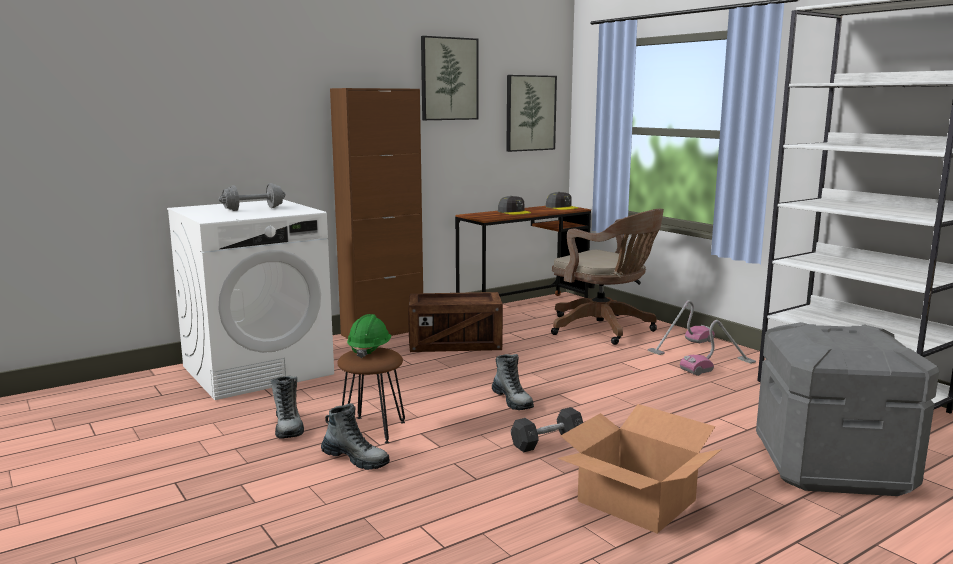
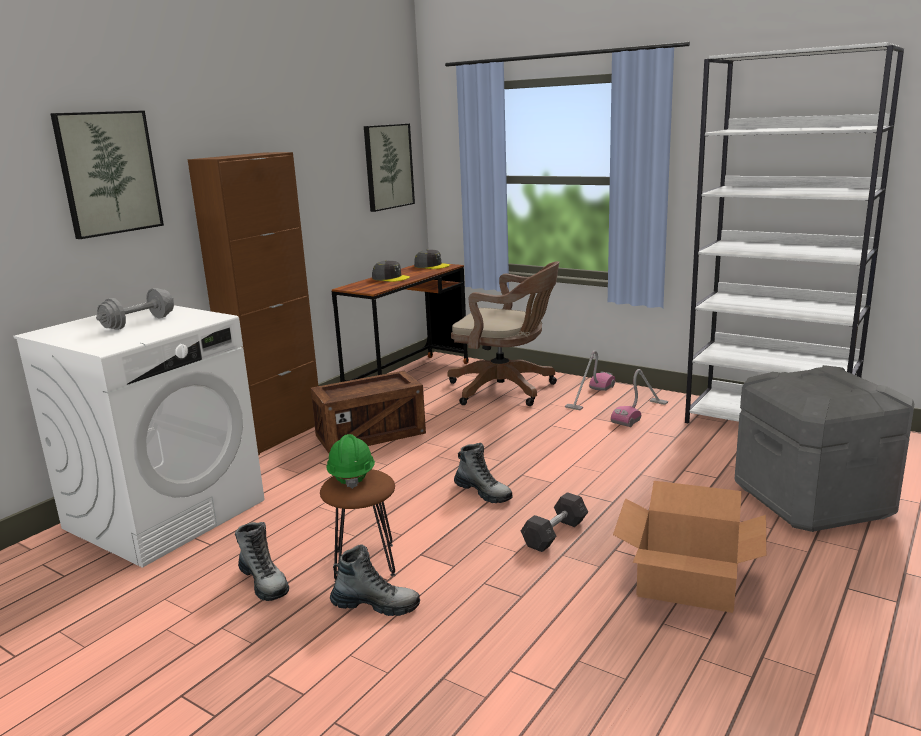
camera: 20 degrees left, 5 degrees up
(449, 79) = (309, 136): picture -> picture (108, 173)

